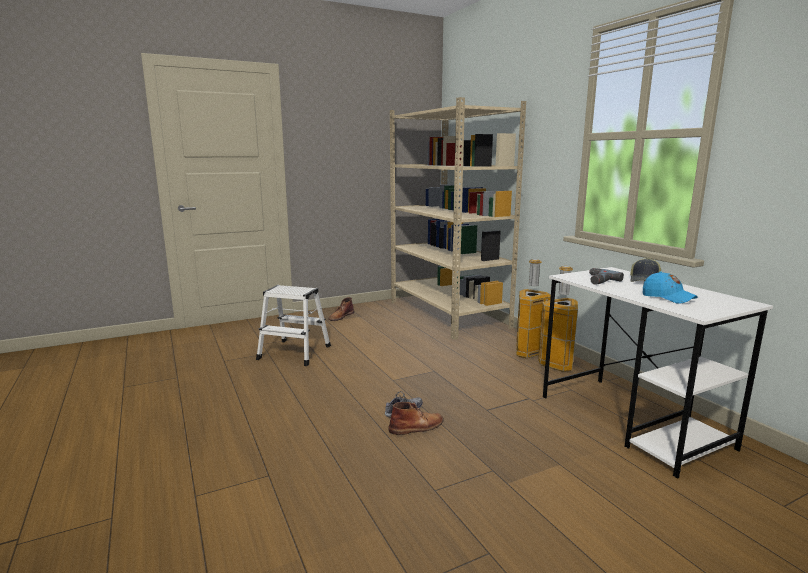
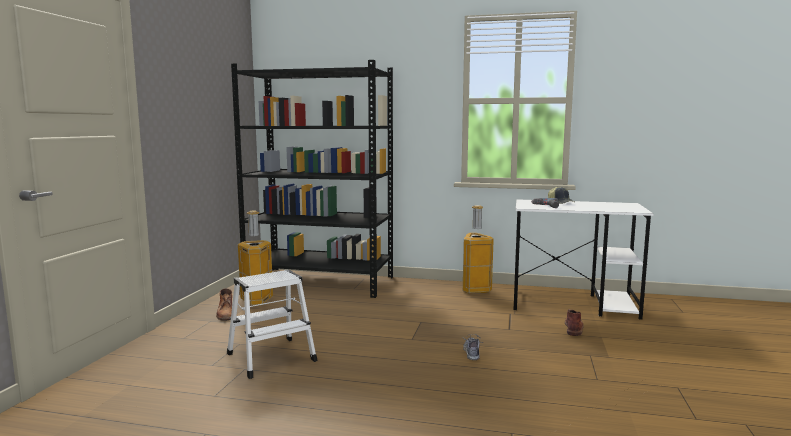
camera: 50 degrees left, 5 degrees down
(417, 427) = (504, 356): brown boot -> brown boot (573, 328)
(447, 314) = (320, 282): beige bookcase -> black bookcase
(528, 352) = (442, 289): trash can -> trash can (256, 301)
(668, 298) = (603, 207): blue cap -> none

